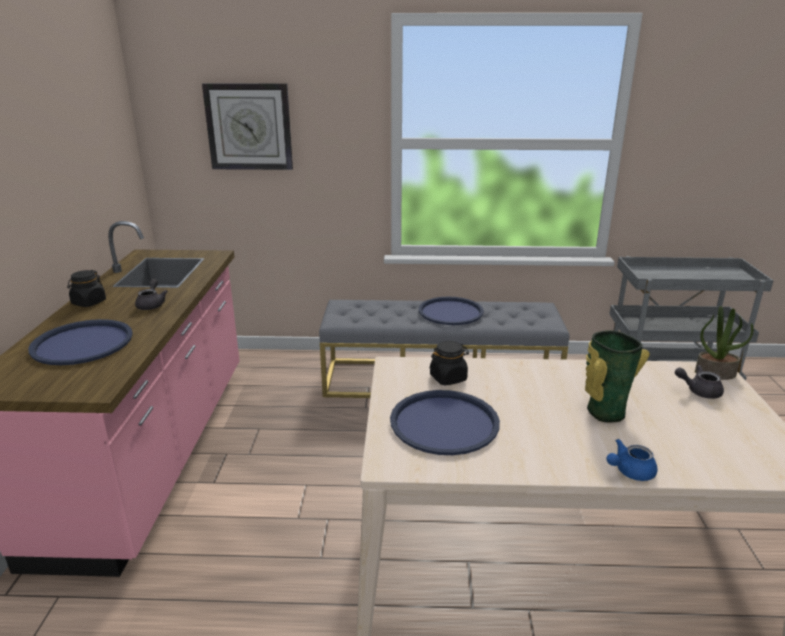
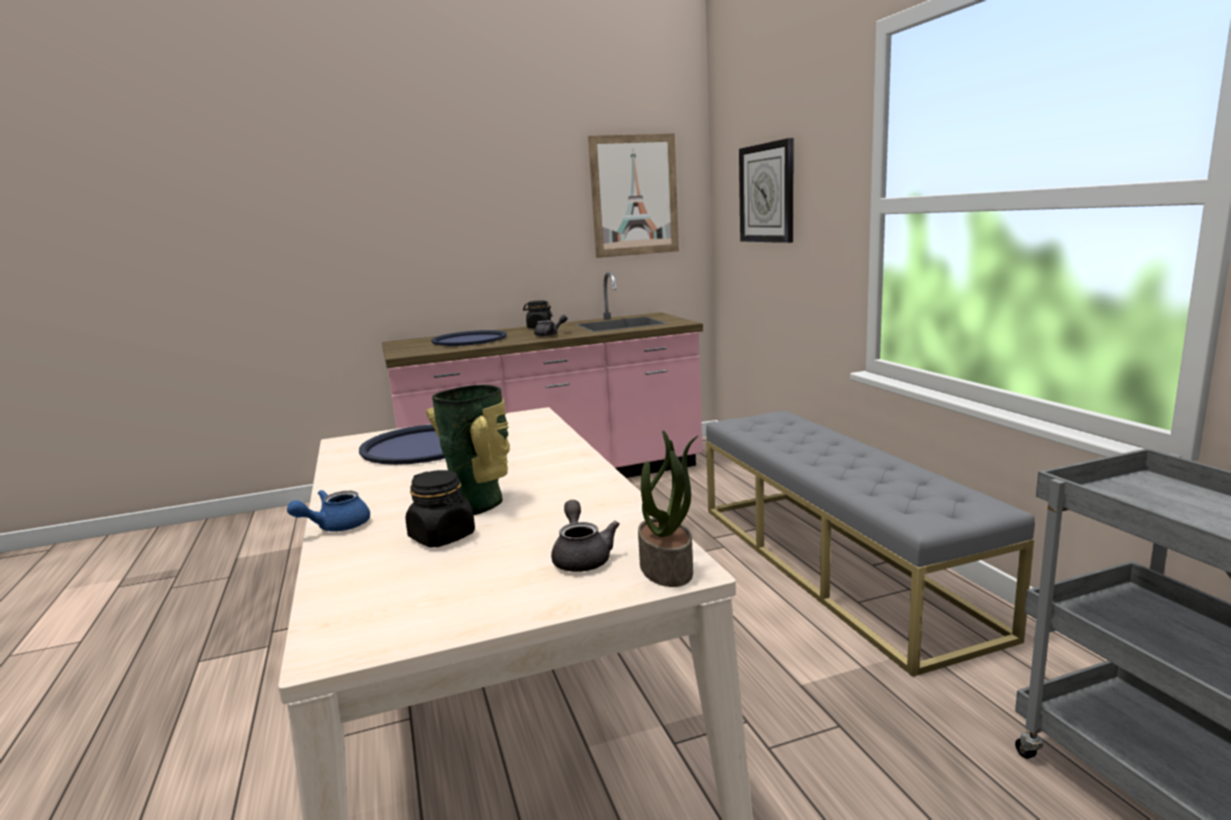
camera: 70 degrees right, 10 degrees down
(97, 131) = (634, 195): none -> picture
(448, 378) = (519, 434): black jar -> black jar (442, 537)
(450, 312) = (846, 458): blue tray -> none
(629, 472) = (336, 527): blue teapot -> blue teapot turned 90 degrees counterclockwise

